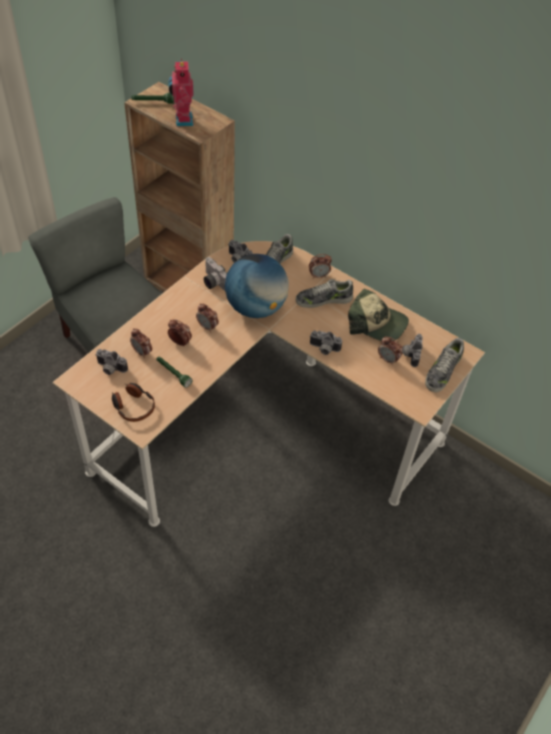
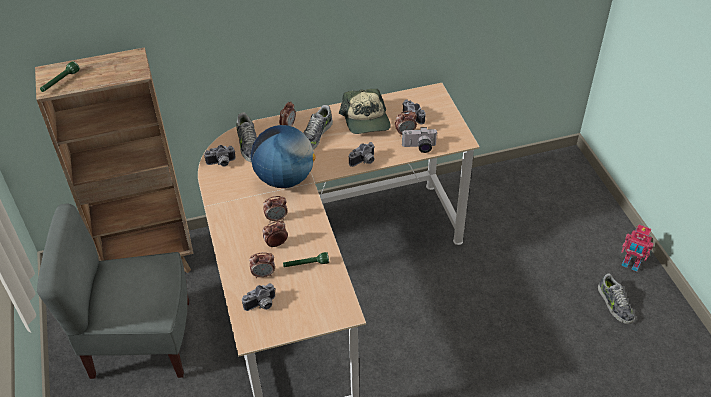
camera: 50 degrees left, 5 degrees down
(133, 406) = (317, 308): headphones -> none
(182, 120) = (107, 75): toy robot -> toy robot (630, 264)
(212, 282) = (230, 191): camera -> camera (419, 147)
(376, 323) = (366, 120): cap -> cap turned 105 degrees clockwise
(442, 371) = (440, 111): shoe -> shoe (614, 304)

